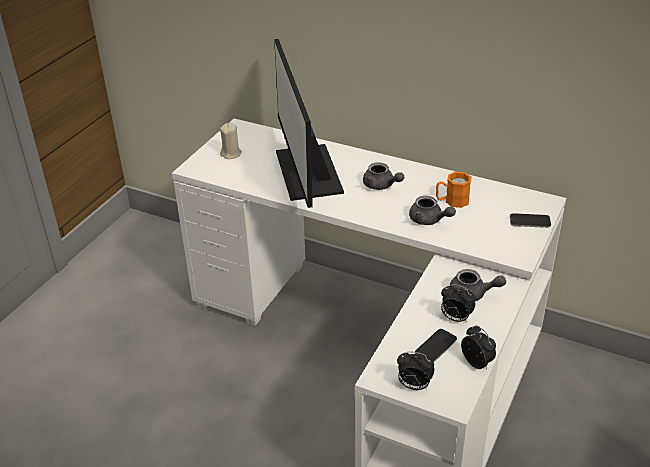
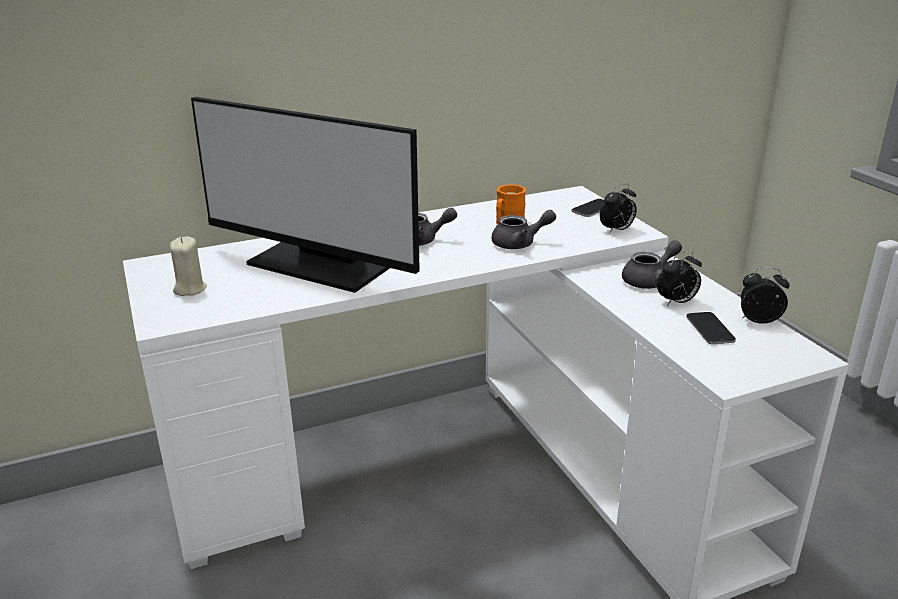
camera: 50 degrees left, 10 degrees down
(414, 386) = (762, 366): alarm clock -> alarm clock (617, 230)

